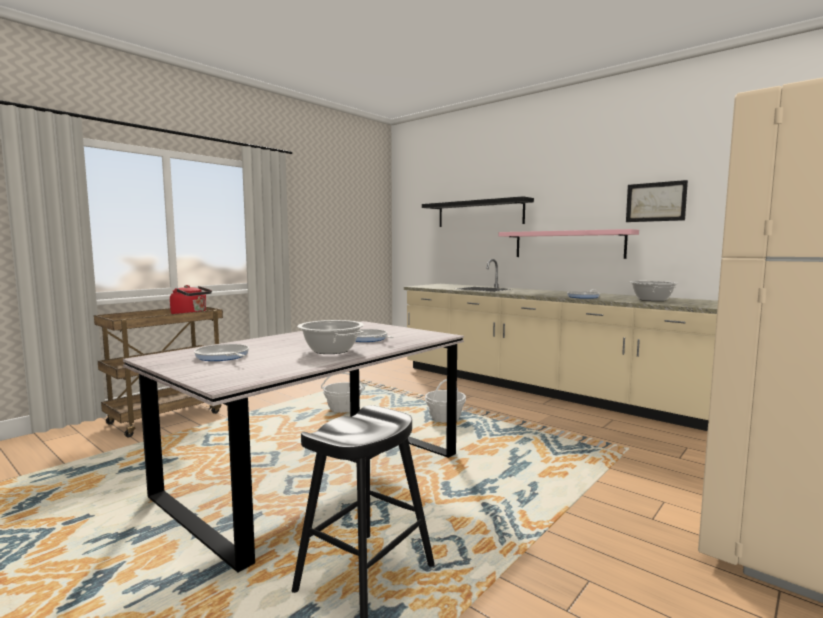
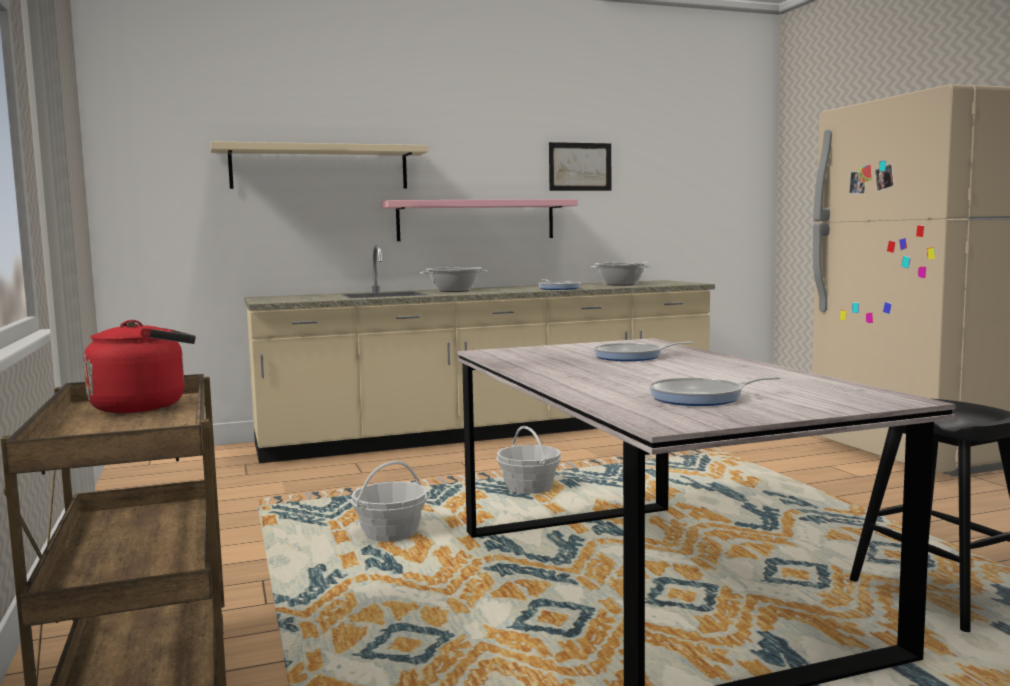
camera: 60 degrees left, 0 degrees up
(331, 350) = (703, 368): cooking pot -> cooking pot (454, 290)
(479, 213) = (320, 167): black shelf -> beige shelf

